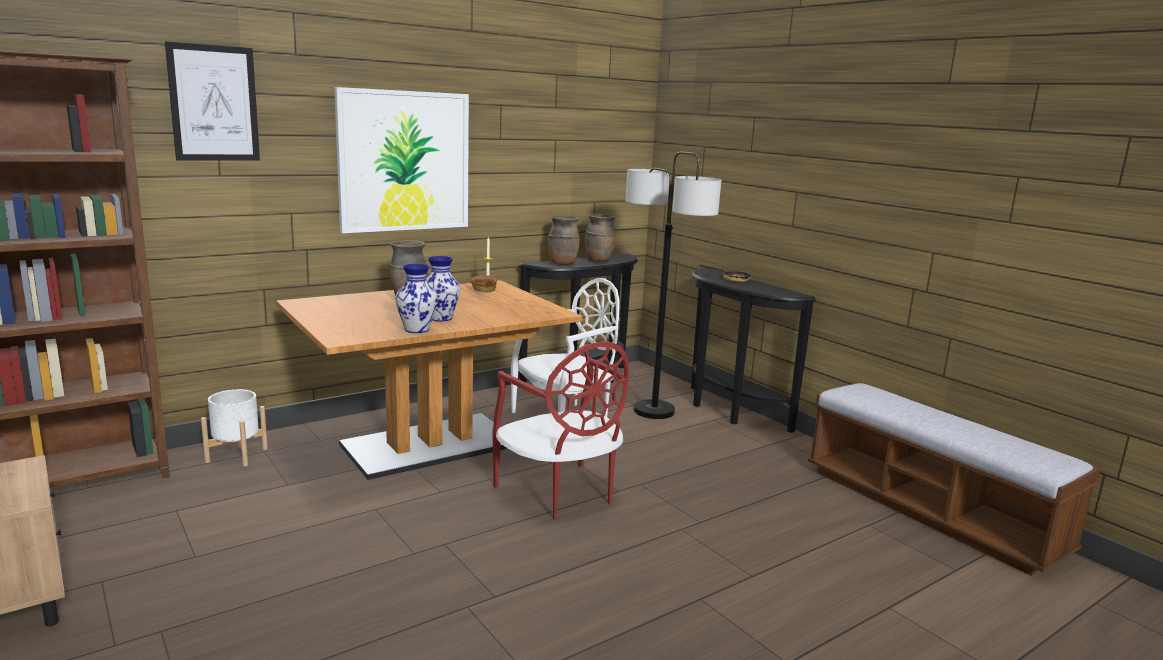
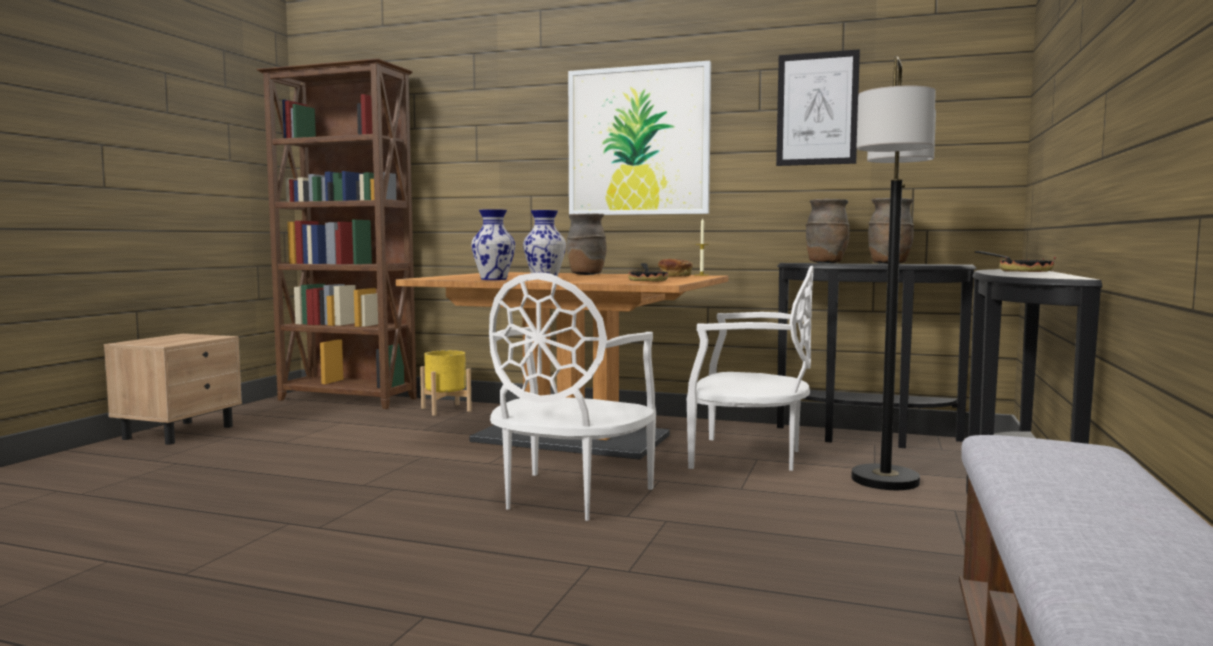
camera: 55 degrees right, 10 degrees down
(214, 103) = (473, 99): picture -> picture (817, 109)
(237, 455) = (446, 409): white planter -> yellow planter
(530, 310) = (648, 281): none -> frying pan
(560, 493) = (568, 497): red chair -> white chair

